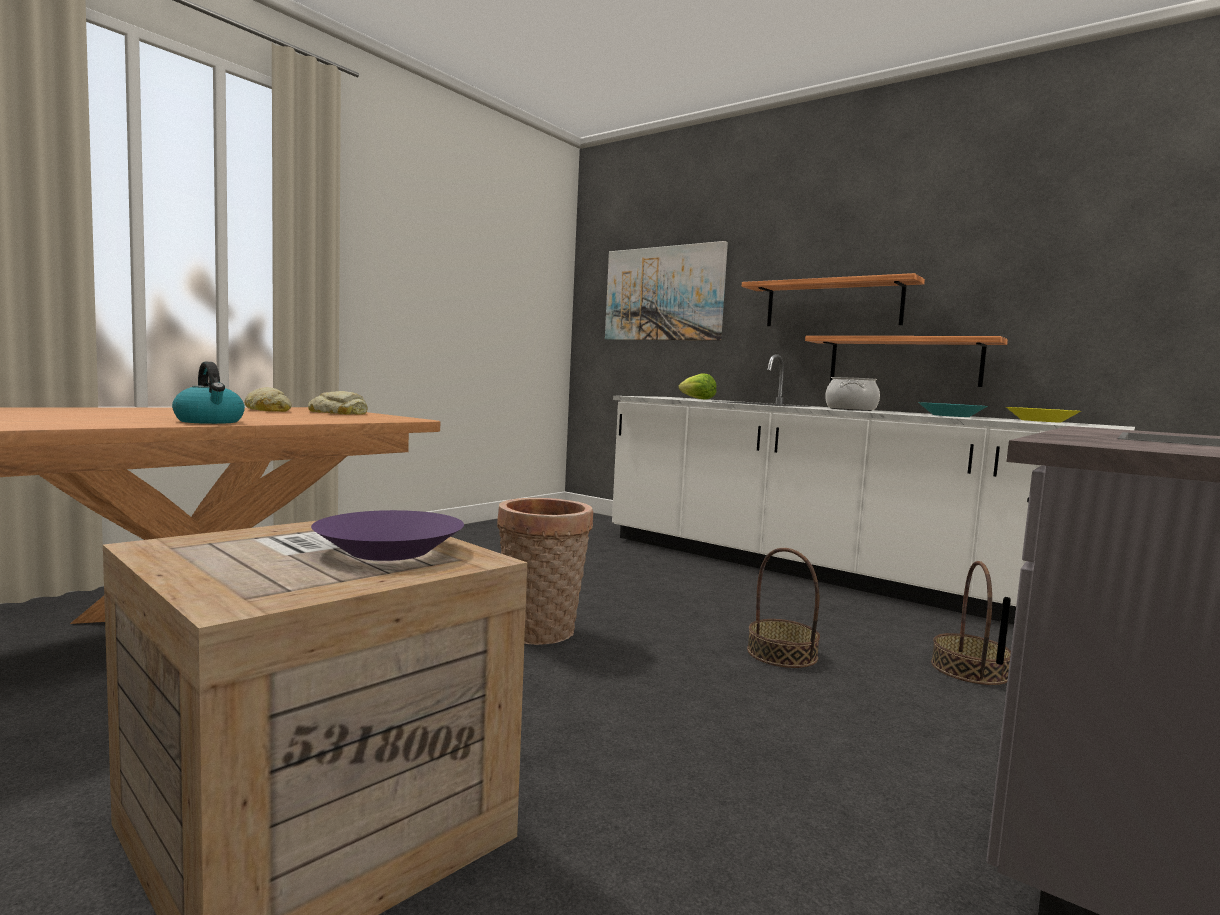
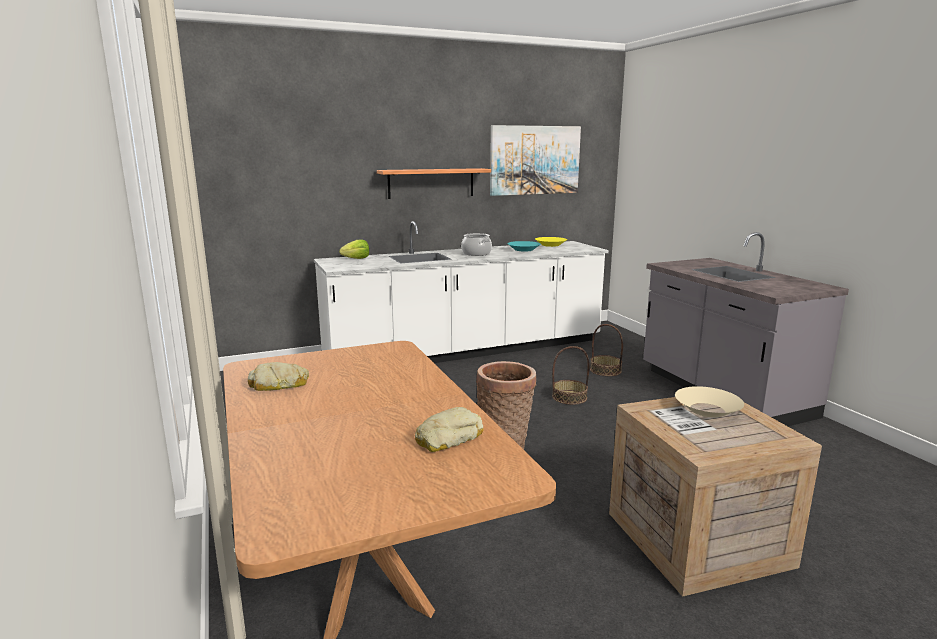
camera: 60 degrees left, 10 degrees up
(210, 421) = (439, 405): kettle -> none
(339, 413) = (322, 362): bread -> bread (448, 437)
(390, 550) = (707, 410): purple bowl -> beige bowl
(663, 294) = (293, 174): picture -> picture (535, 160)
(903, 361) = (474, 217): shelf -> none

